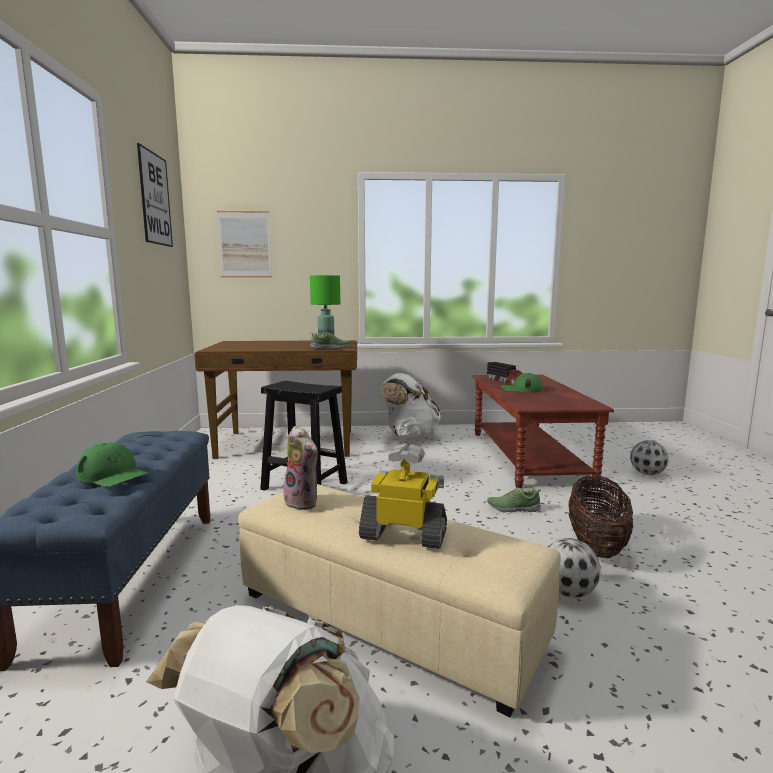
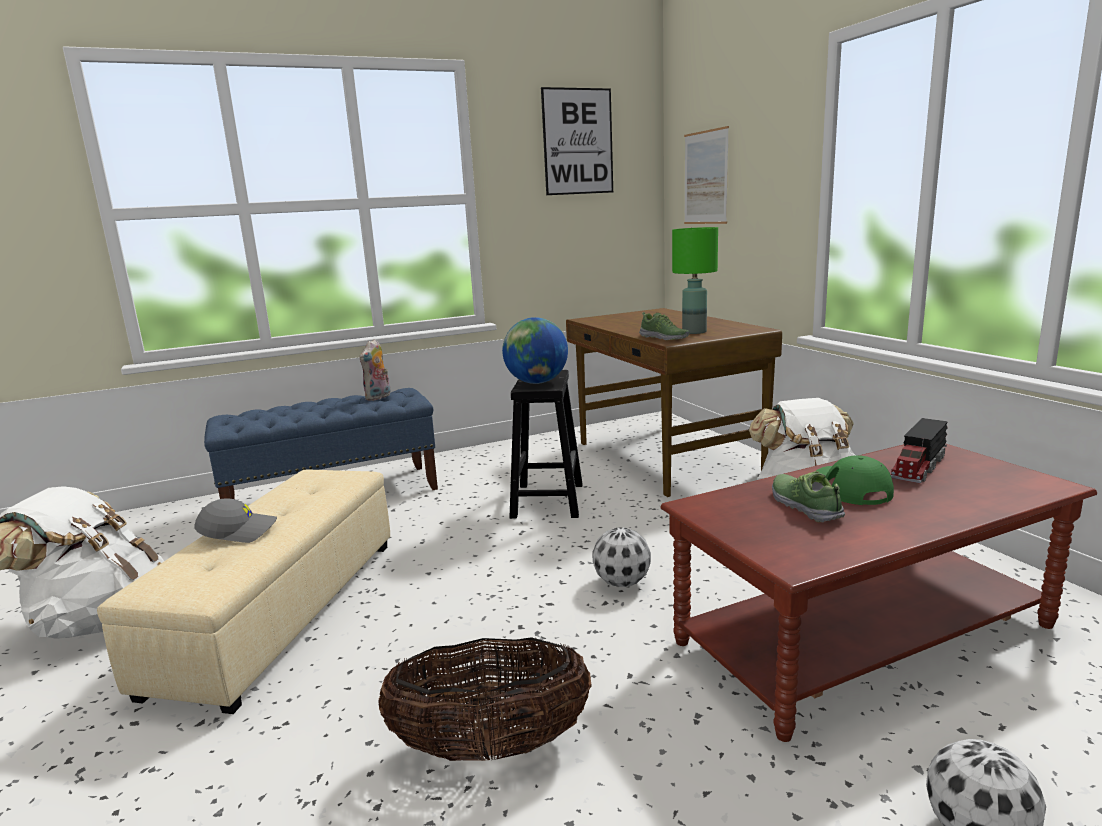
camera: 70 degrees right, 5 degrees up
(113, 475) = (295, 411): green cap -> none
(304, 502) = (315, 481): plush toy -> plush toy (378, 397)
(308, 387) = (537, 382): none -> globe
(405, 535) = (239, 531): toy robot -> grey cap
(513, 508) = (585, 649): shoe -> shoe (805, 506)
(568, 593) = (340, 724): football -> football (621, 583)

